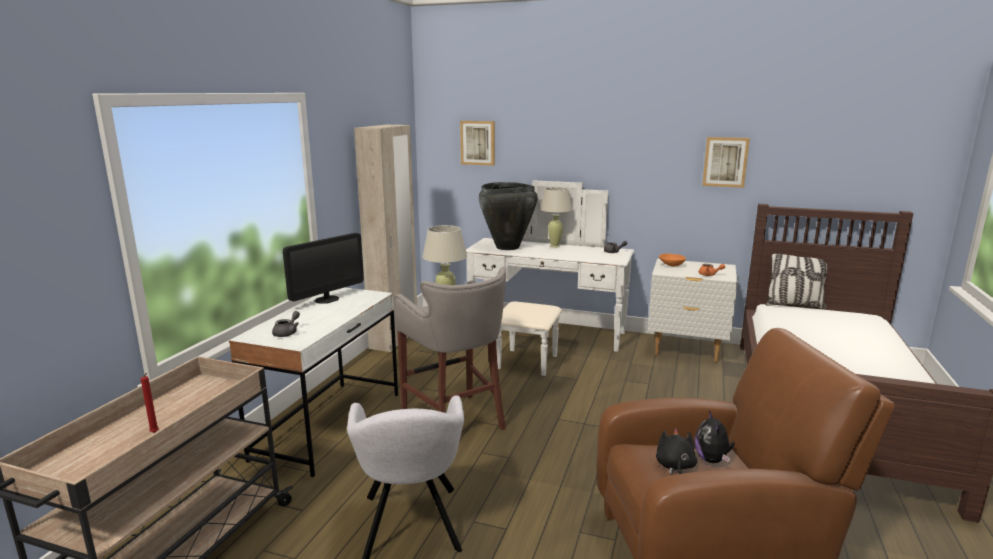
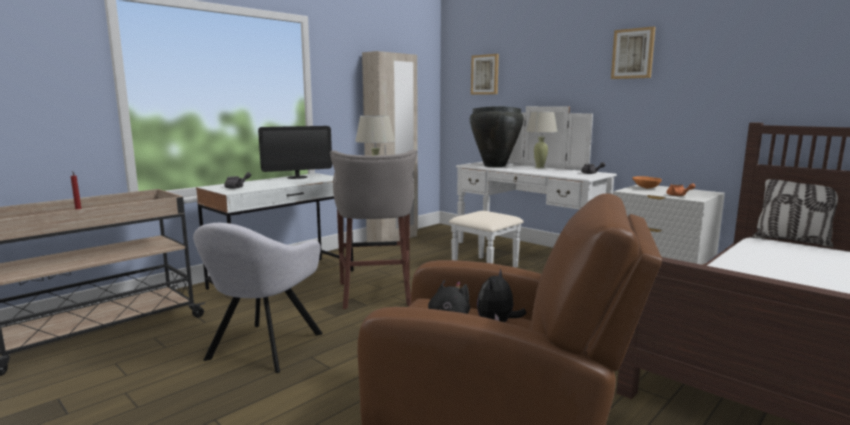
camera: 25 degrees right, 5 degrees down
(725, 162) = (715, 78): picture -> picture (633, 53)

